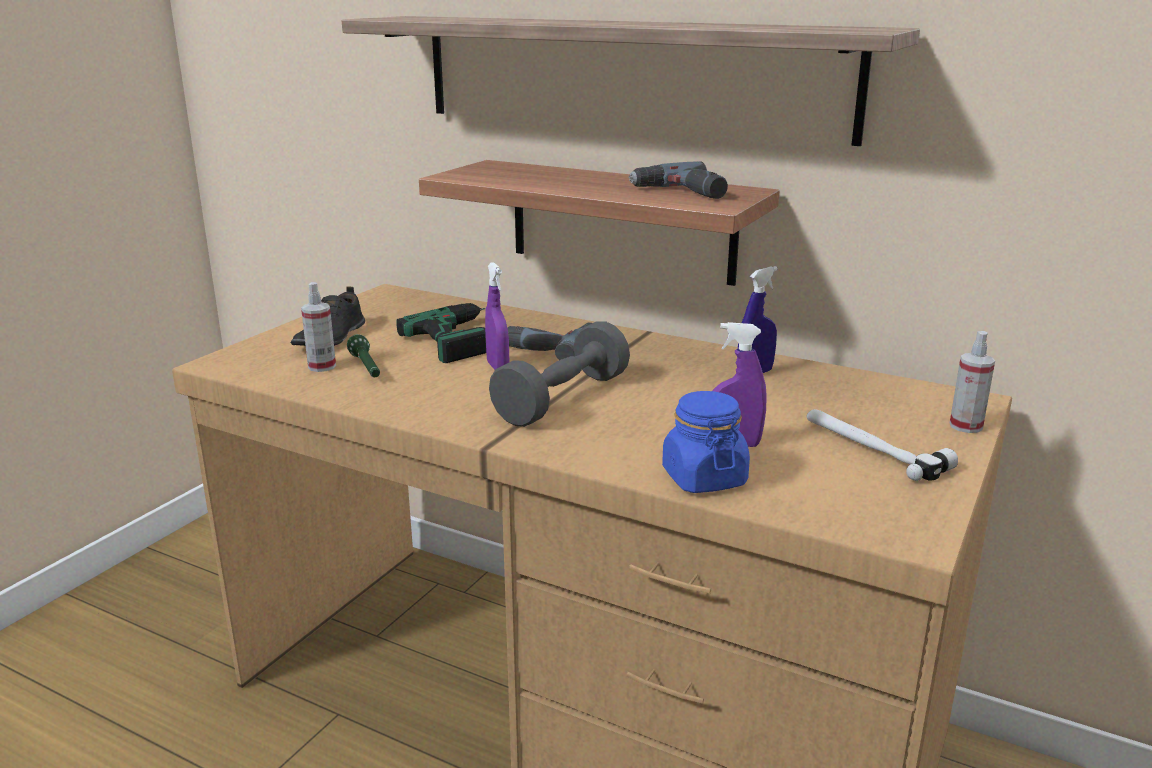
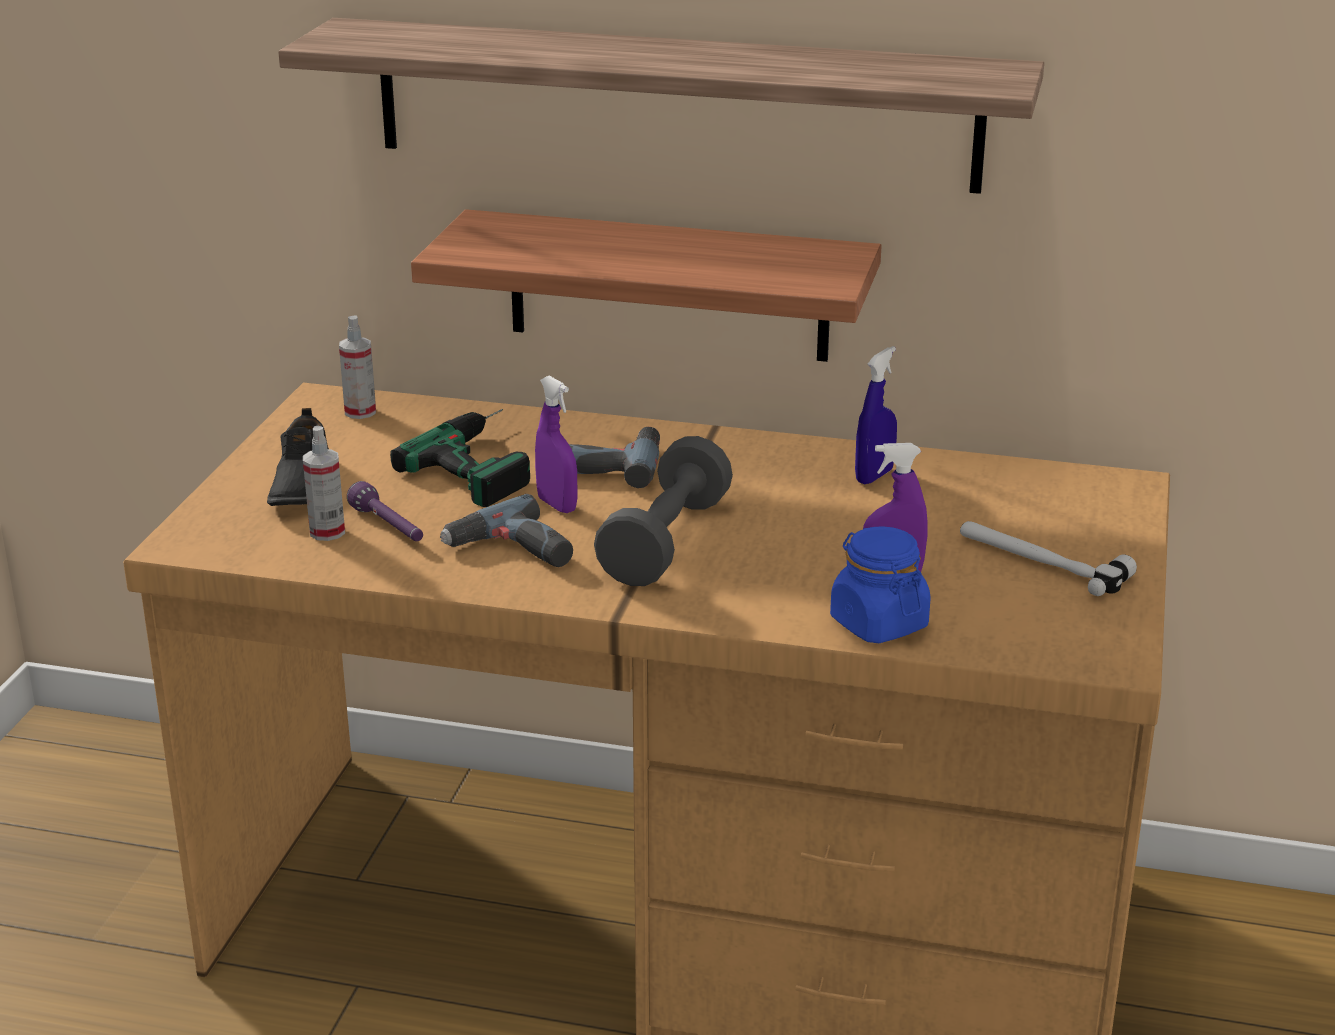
camera: 15 degrees left, 5 degrees up
(366, 368) = (389, 527): green flashlight -> purple flashlight
(680, 192) = (769, 262): power drill -> power drill (511, 552)
(966, 426) = (1130, 520): spray bottle -> spray bottle (360, 412)

